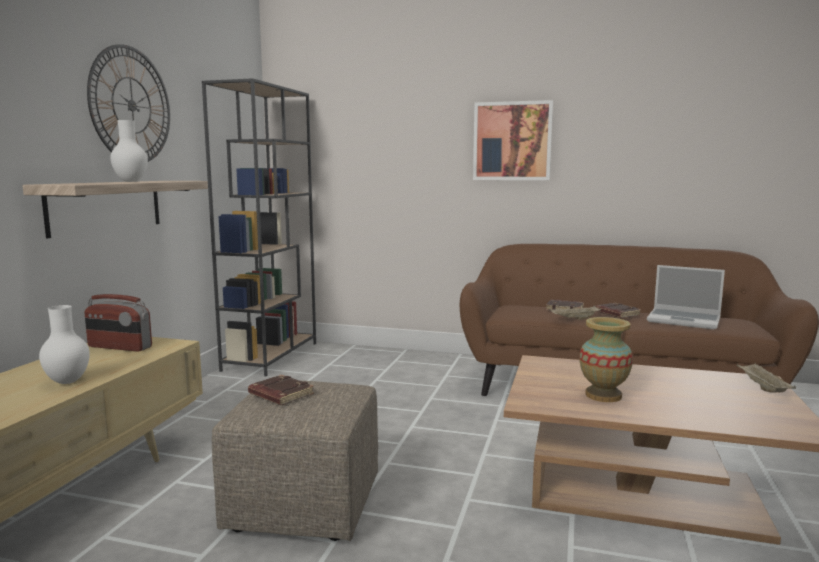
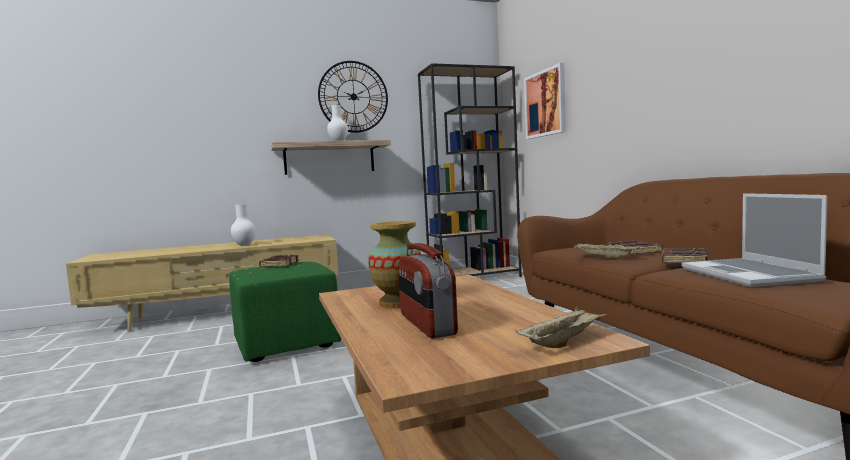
camera: 55 degrees right, 5 degrees down
(119, 347) = (304, 238): radio -> radio (426, 324)
(304, 504) = (287, 344): beige ottoman -> green ottoman
(512, 141) = (649, 65): picture -> picture (545, 103)

